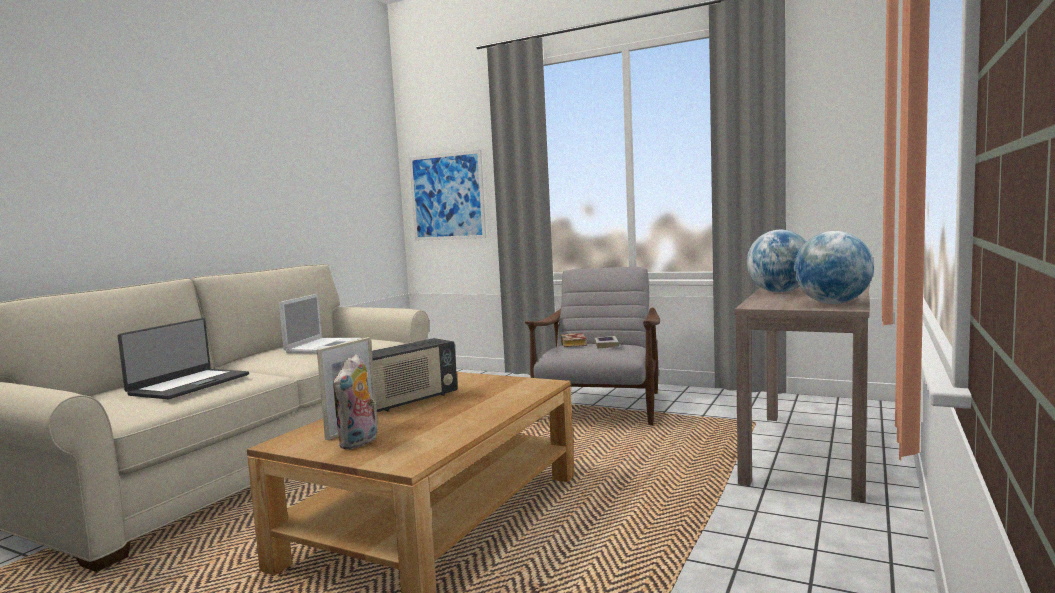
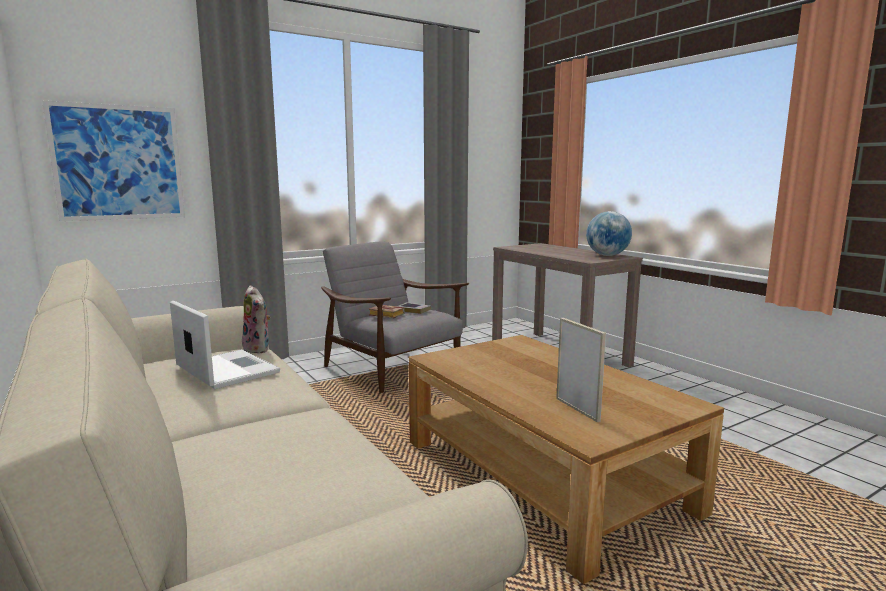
camera: 60 degrees left, 5 degrees up
(188, 384) = (300, 455): laptop -> none
(359, 443) = (621, 411): plush toy -> plush toy (259, 349)
(410, 401) = (508, 380): radio -> none
(779, 292) = (545, 252): globe -> none

